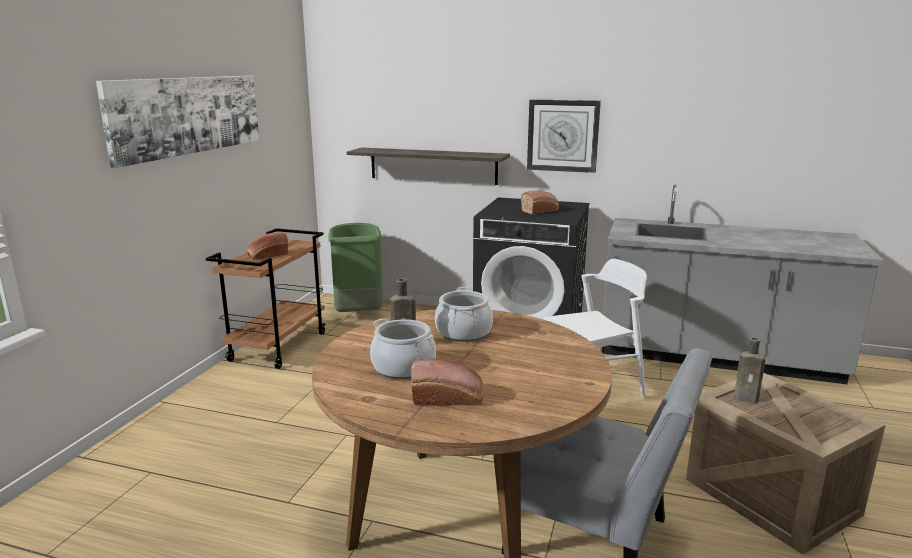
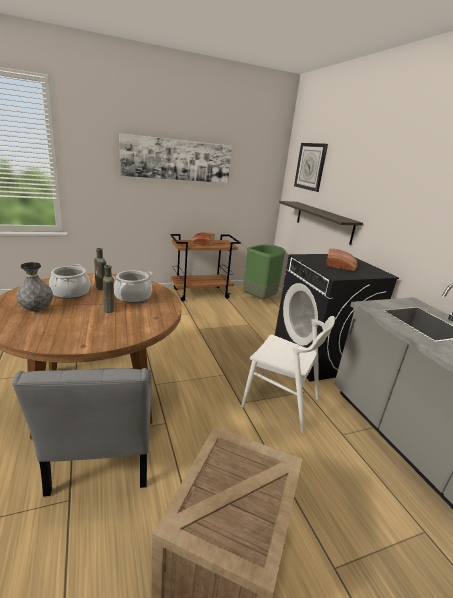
camera: 50 degrees right, 5 degrees up
(449, 398) = (36, 310): bread -> grey vase
(563, 135) = (398, 216): wall clock -> wall clock (310, 166)
(748, 398) = (238, 460): brown bottle -> brown bottle (109, 309)

